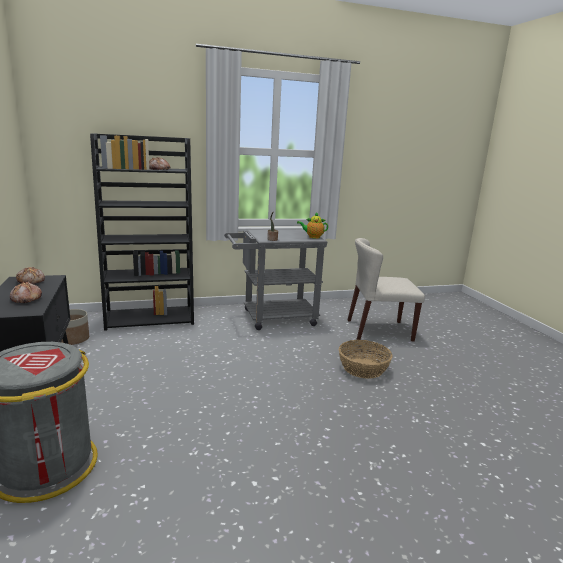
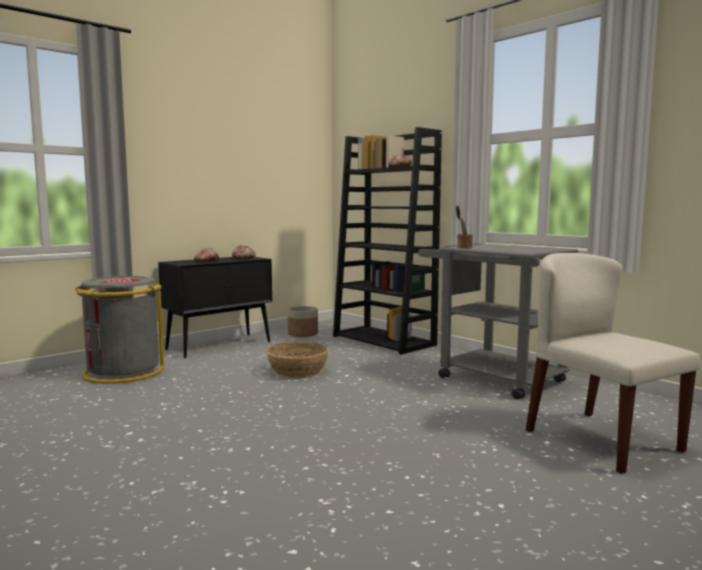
camera: 65 degrees right, 10 degrees down
(313, 237) = (531, 251): teapot -> none
(363, 368) = (436, 446): basket -> basket (298, 371)

